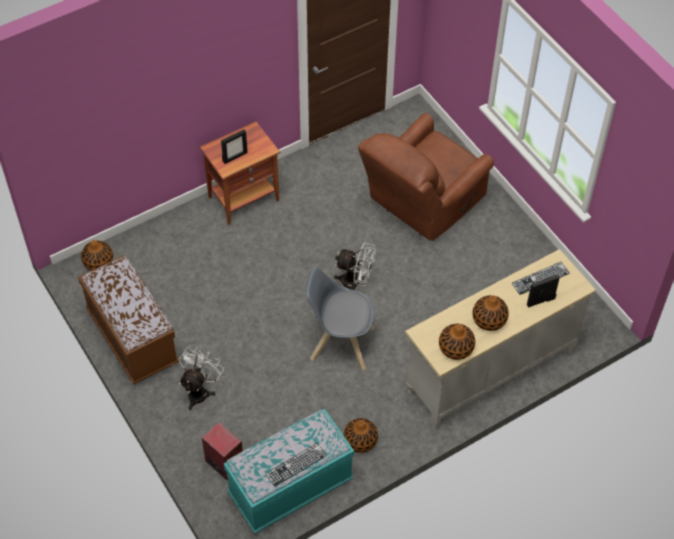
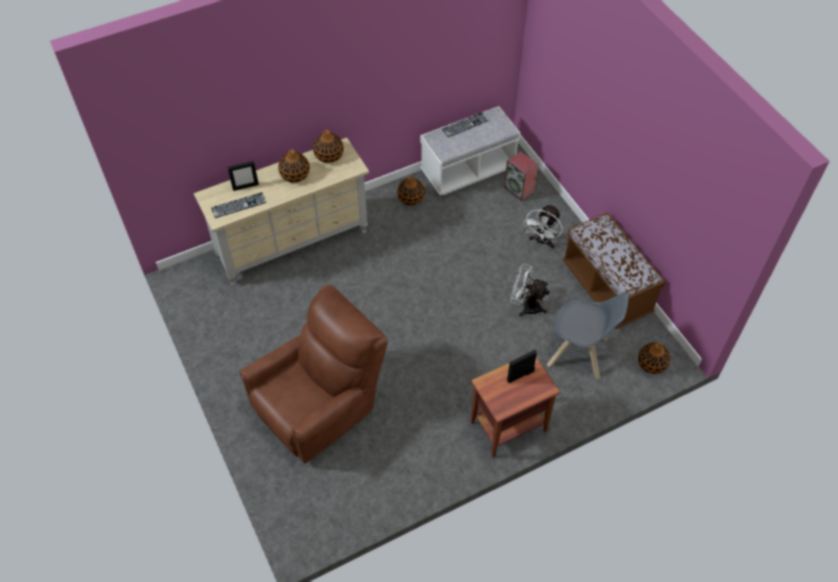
camera: 175 degrees left, 0 degrees up
(290, 488) = (468, 170): turquoise bench -> white bench
(340, 342) = (419, 273): grey chair -> grey chair (579, 353)
(355, 283) = (399, 327): white fan -> white fan (526, 306)

